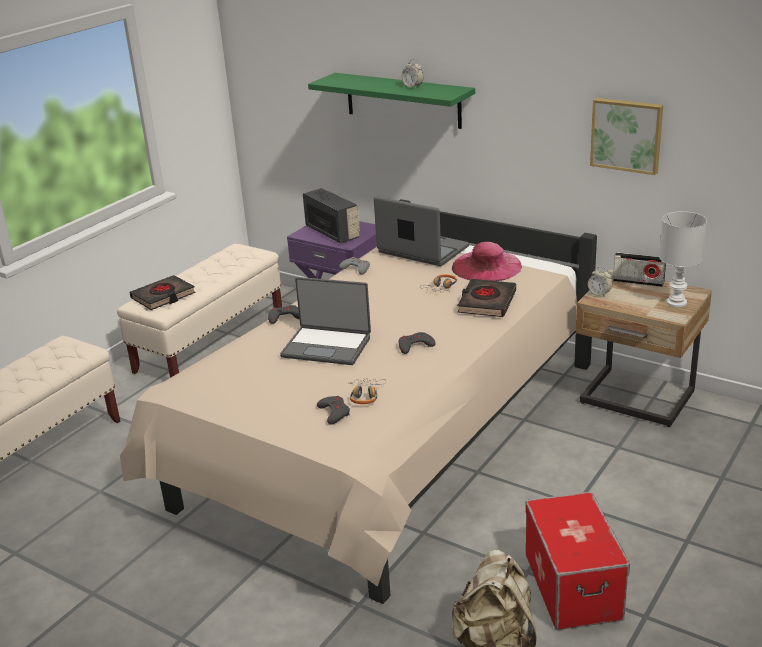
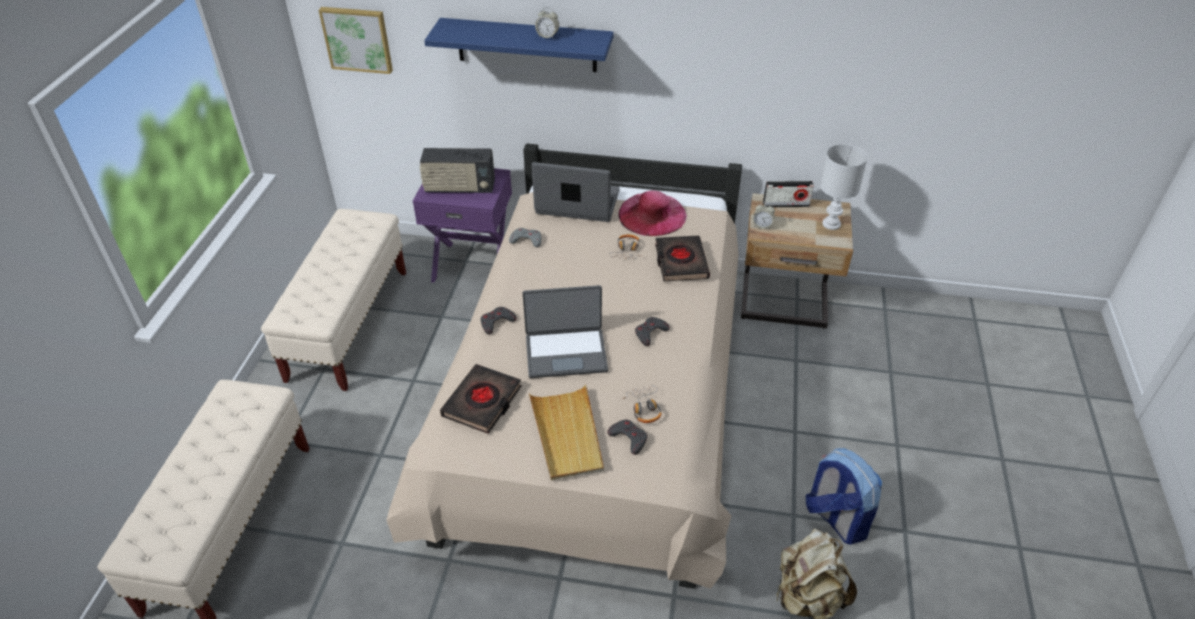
camera: 25 degrees left, 15 degrees up
(163, 296) = (308, 300): black book -> black book (482, 402)
(281, 400) = (567, 435): none -> beige tray
(333, 233) = (459, 188): radio -> radio turned 150 degrees clockwise
(403, 100) = (526, 45): green shelf -> blue shelf
(572, 586) = (835, 518): storage box -> backpack
(627, 135) = (777, 72): picture -> picture (357, 39)

